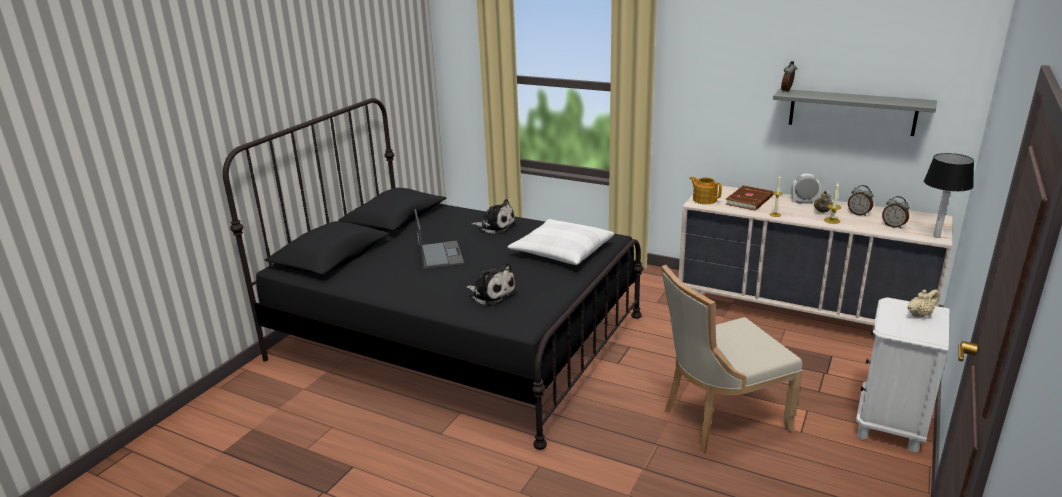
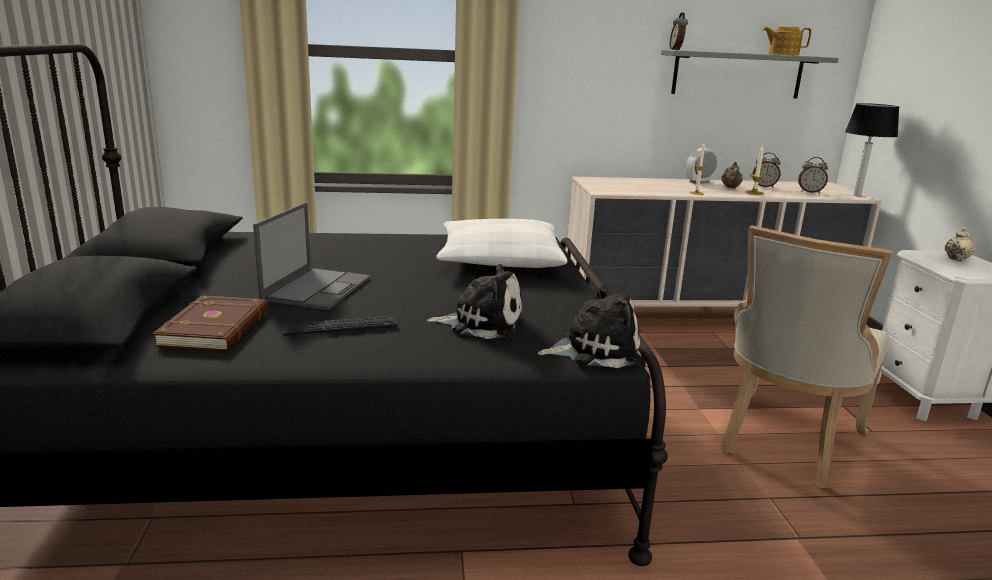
camera: 35 degrees left, 5 degrees down
(423, 282) = (340, 328): none -> keyboard
(440, 255) = (317, 288): laptop -> laptop turned 60 degrees clockwise
(495, 226) = (358, 245): plush toy -> plush toy (594, 350)
(704, 199) = (603, 188): teapot -> teapot (782, 54)
(750, 200) = (649, 185): brown book -> brown book (217, 327)

